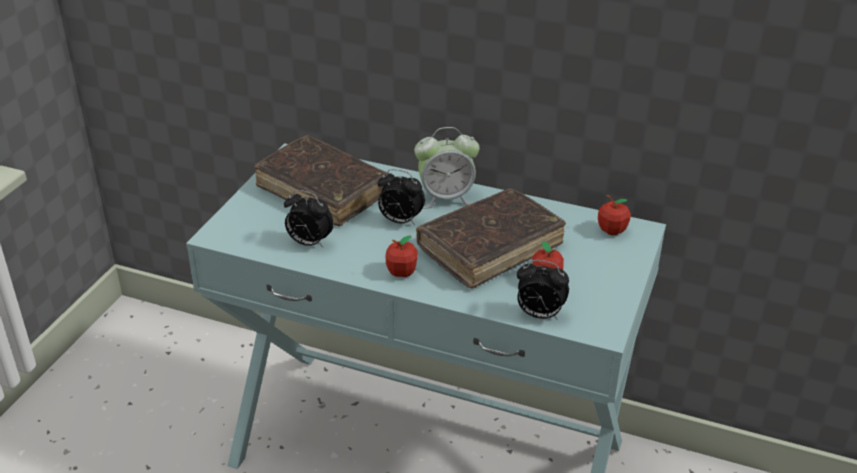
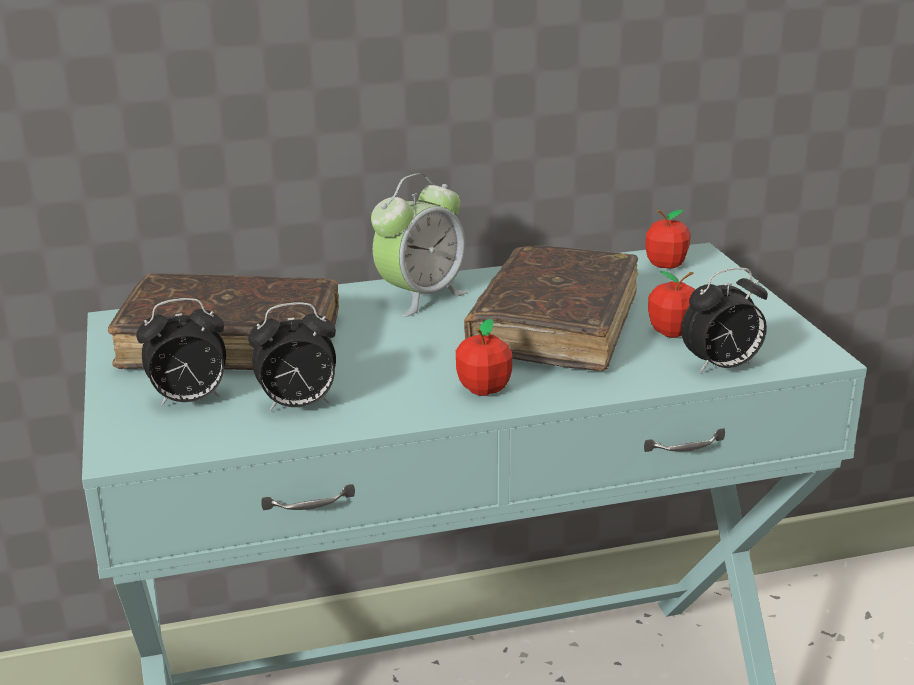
camera: 35 degrees left, 10 degrees down
(400, 221) = (395, 338): alarm clock -> alarm clock (189, 401)

